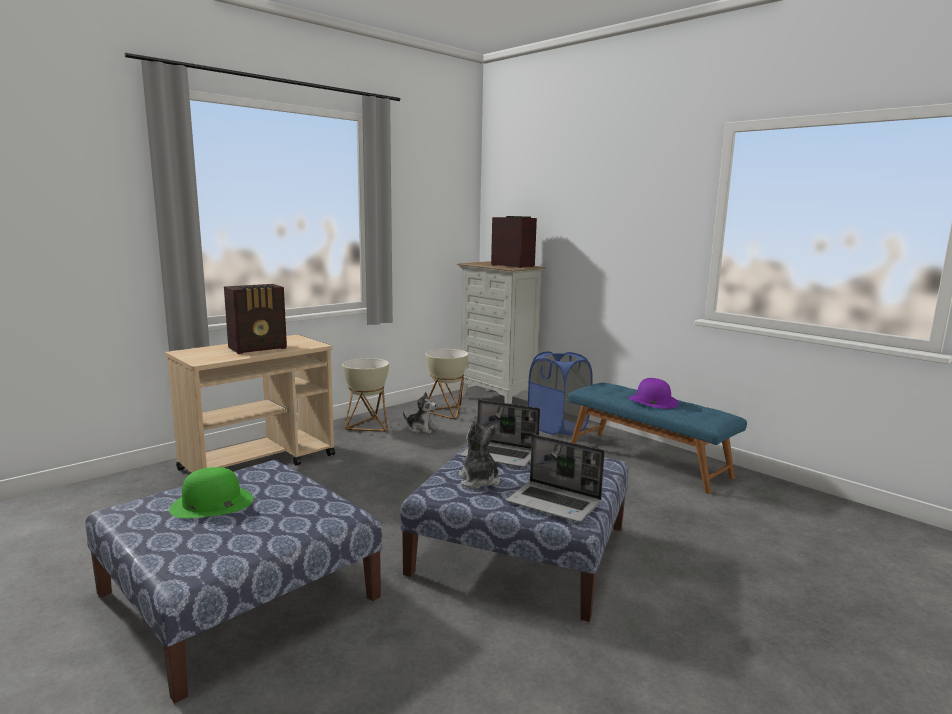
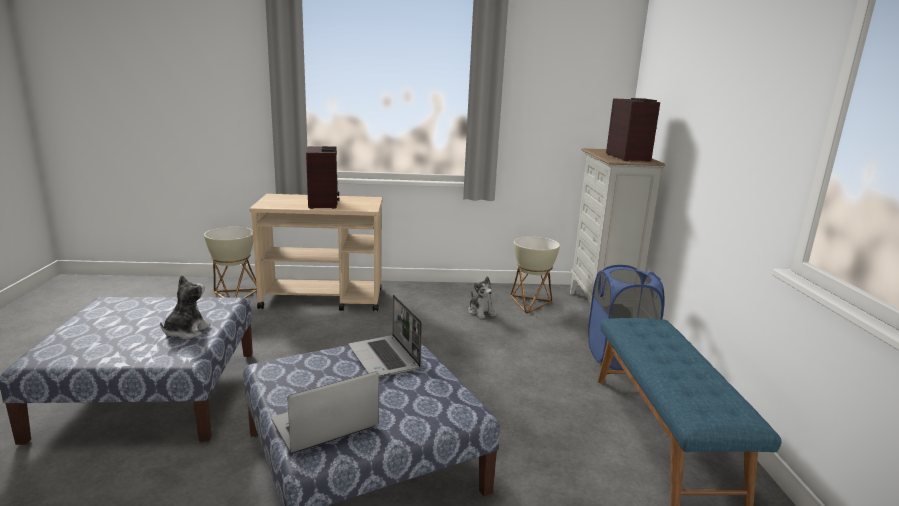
camera: 40 degrees right, 5 degrees up
(211, 503) = (143, 315): green hat -> none
(259, 348) = (324, 203): radio -> radio turned 105 degrees counterclockwise
(367, 426) = (442, 295): planter -> planter (235, 295)
(479, 481) = (316, 374): plush toy -> plush toy (186, 332)
(555, 503) = (324, 426): laptop -> laptop turned 75 degrees clockwise
(653, 401) = (673, 362): purple hat -> none

